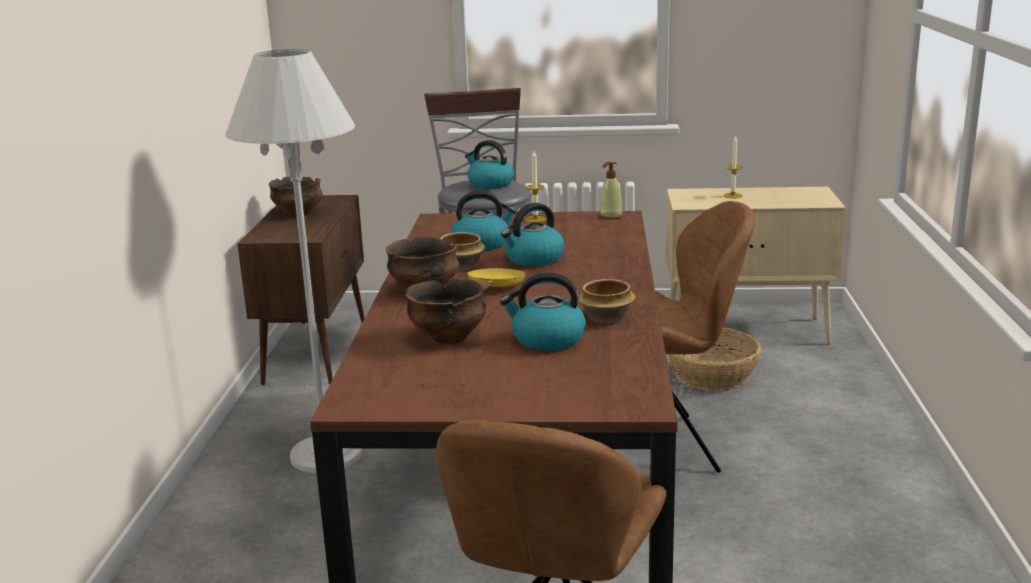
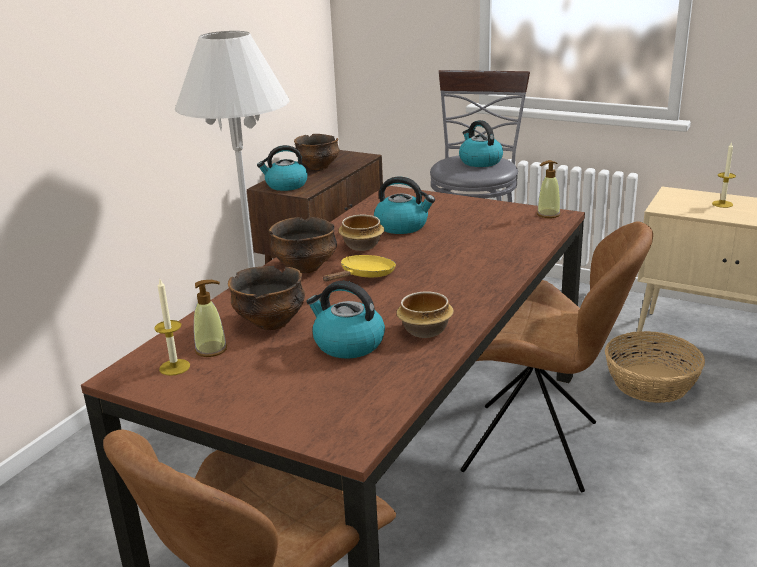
camera: 25 degrees right, 5 degrees up
(415, 368) = (211, 349): none -> soap dispenser
(533, 259) = (429, 251): kettle -> kettle (286, 185)
(535, 219) = (476, 206): candle -> candle (174, 367)

